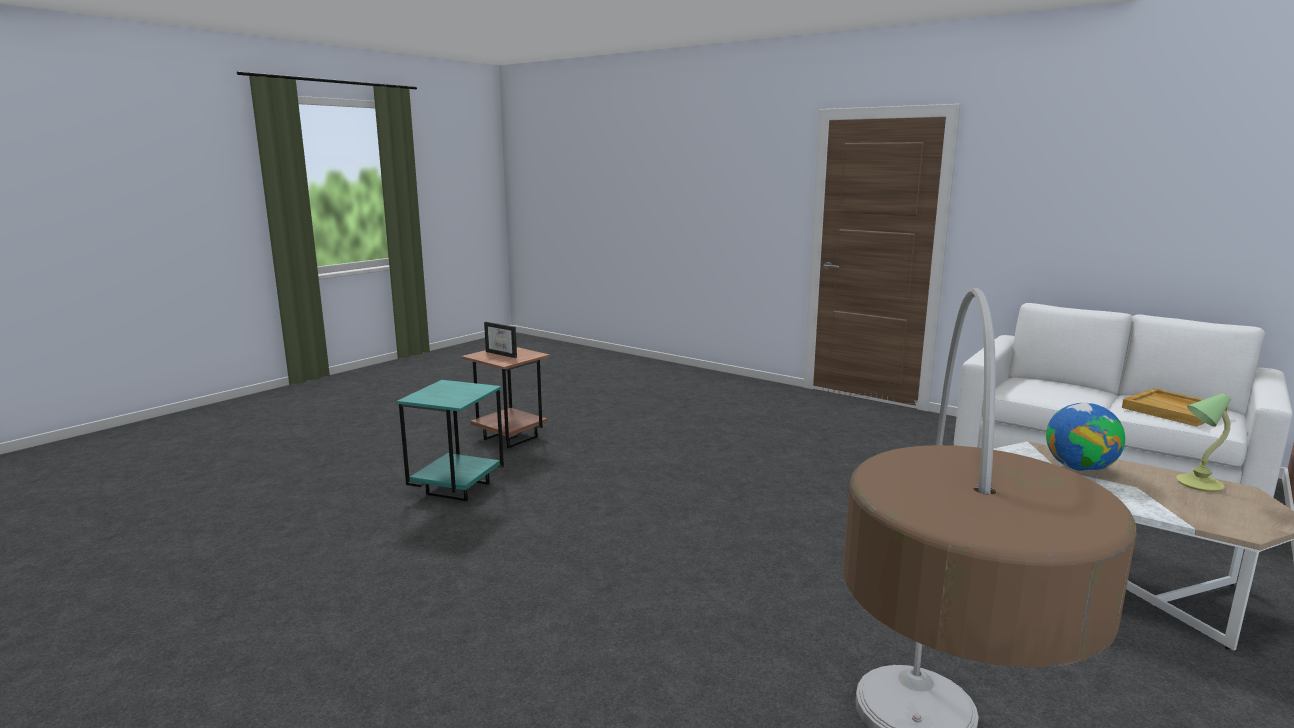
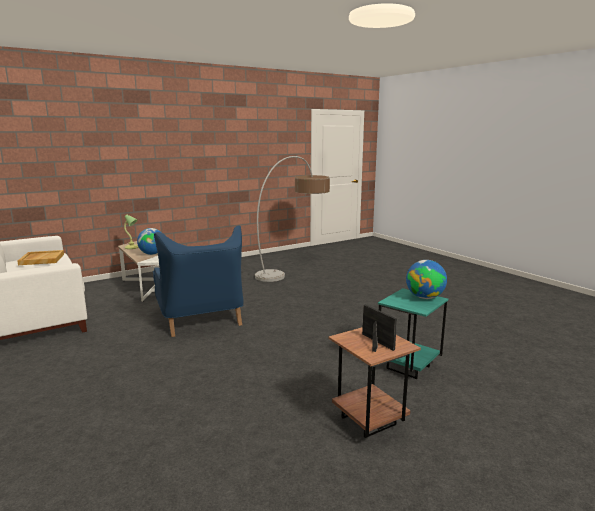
camera: 160 degrees left, 0 degrees up
(431, 397) = (425, 297): none -> globe
(837, 511) = (201, 319): none -> blue armchair

